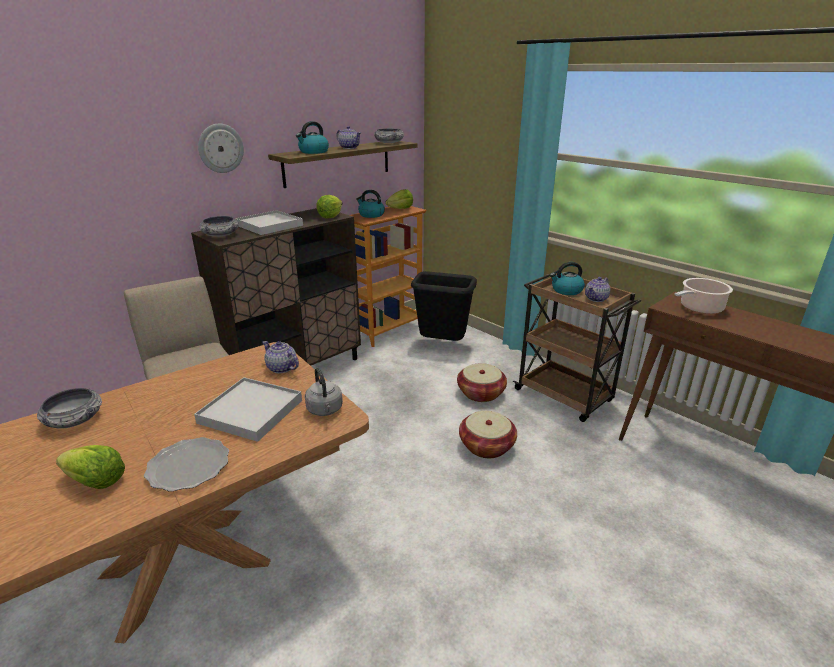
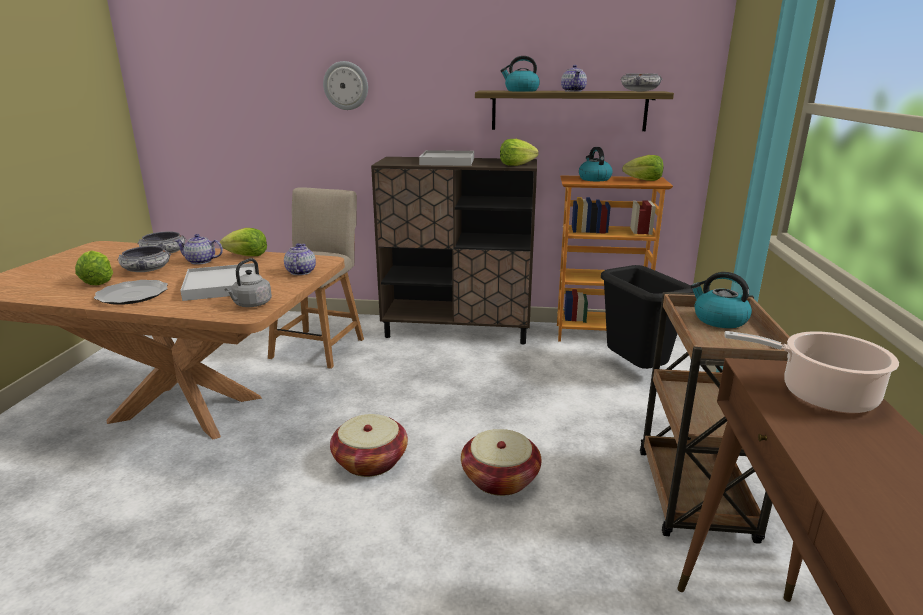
camera: 50 degrees right, 5 degrees down
(185, 378) = (247, 256): none -> lettuce
(220, 148) = (428, 79): wall clock -> wall clock (346, 85)
(220, 235) = (395, 160): bowl -> bowl (146, 270)
(481, 393) = (590, 433): basket -> basket (370, 461)
(596, 299) = (741, 342): teapot -> teapot (201, 261)

